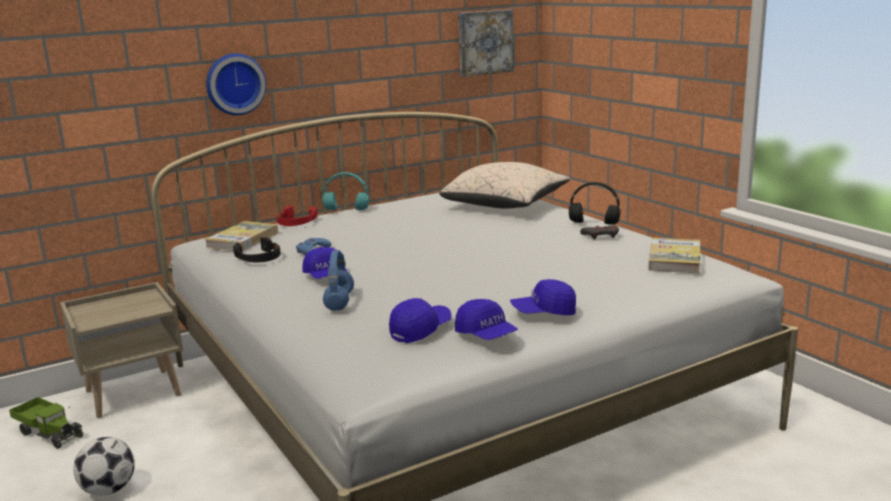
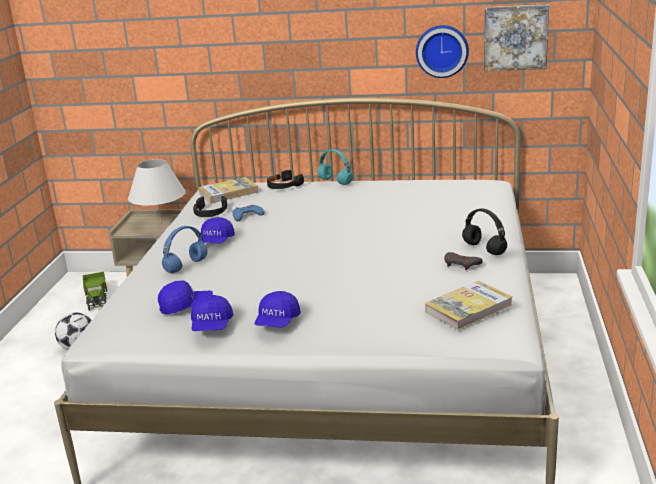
camera: 40 degrees right, 5 degrees up
(130, 306) = (161, 224): none -> white table lamp
(234, 84) = (260, 63): wall clock -> wall clock (442, 50)
(296, 222) = (284, 185): red headphones -> black headphones
(506, 205) = (453, 208): beige pillow -> none
(544, 312) = (277, 322): blue cap -> blue cap turned 105 degrees counterclockwise

